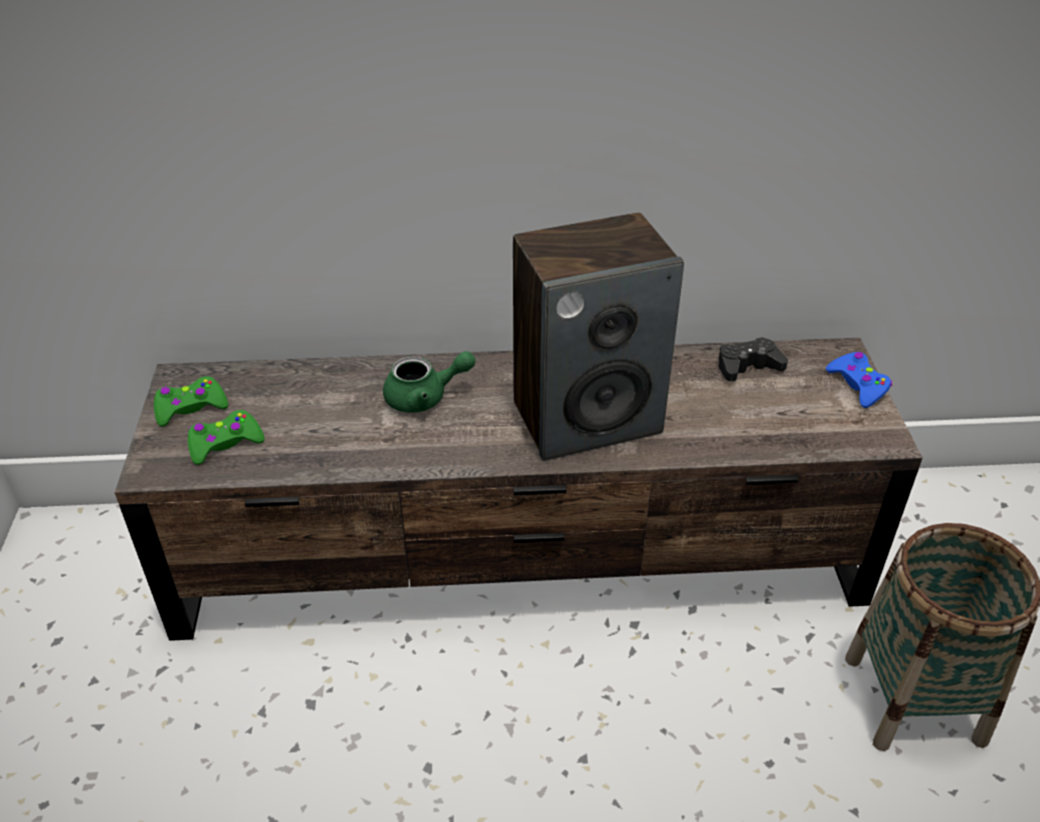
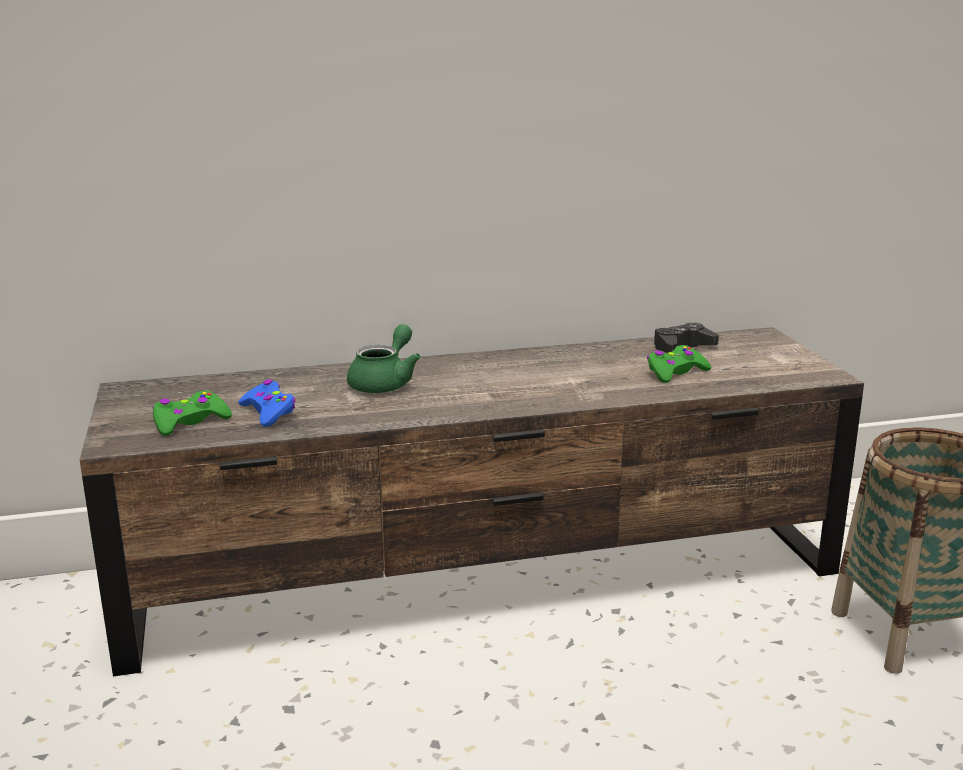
camera: 10 degrees left, 20 degrees down
(190, 408) = (145, 405): green game controller -> green game controller (675, 372)
(425, 397) = (385, 383): green teapot -> green teapot turned 45 degrees counterclockwise
(587, 417) = (548, 382): speaker -> none
(858, 385) = (785, 350): blue game controller -> blue game controller (269, 412)

